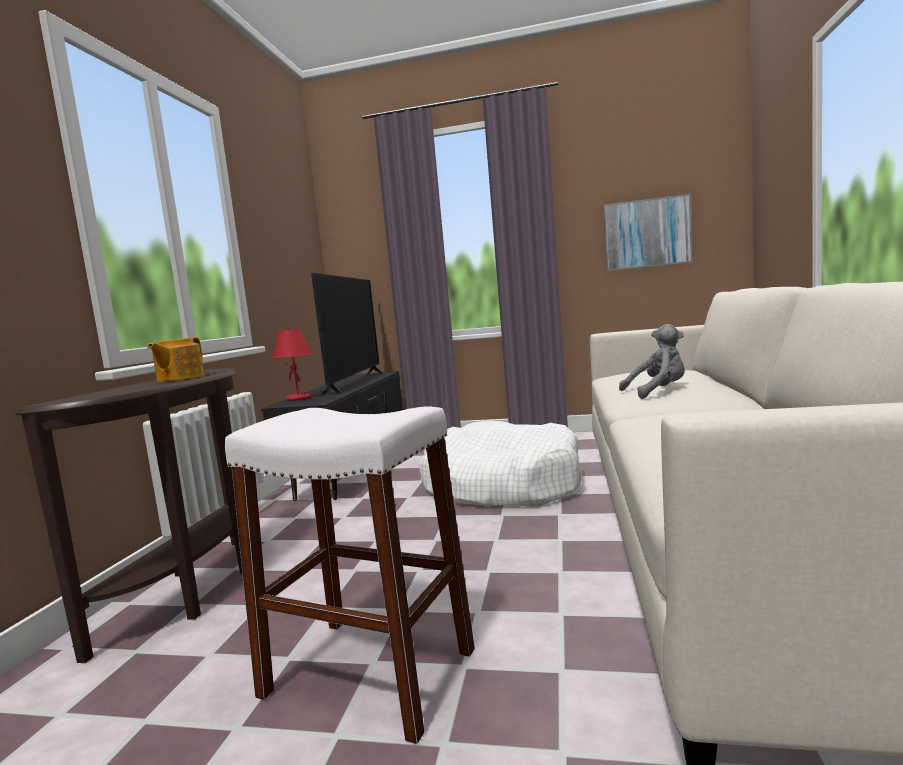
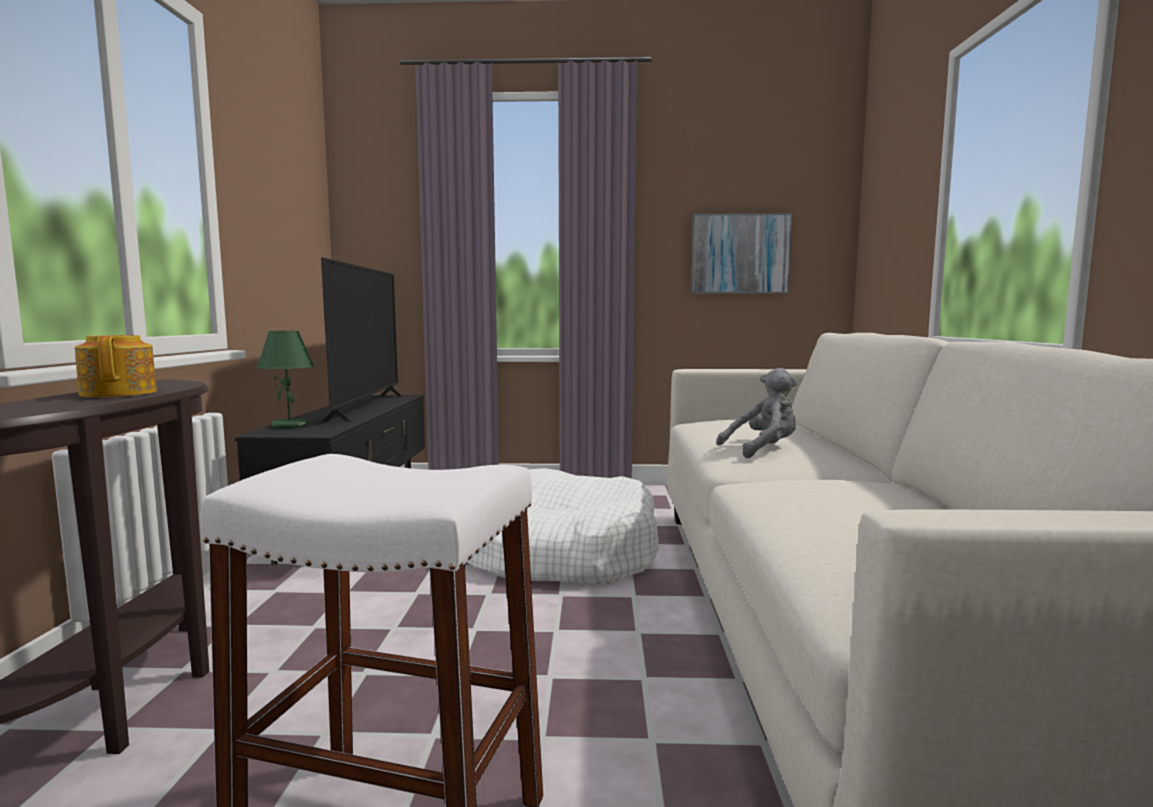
camera: 10 degrees left, 0 degrees up
(179, 378) = (120, 393): teapot -> teapot turned 150 degrees clockwise
(299, 398) = (290, 425): red table lamp -> green table lamp

